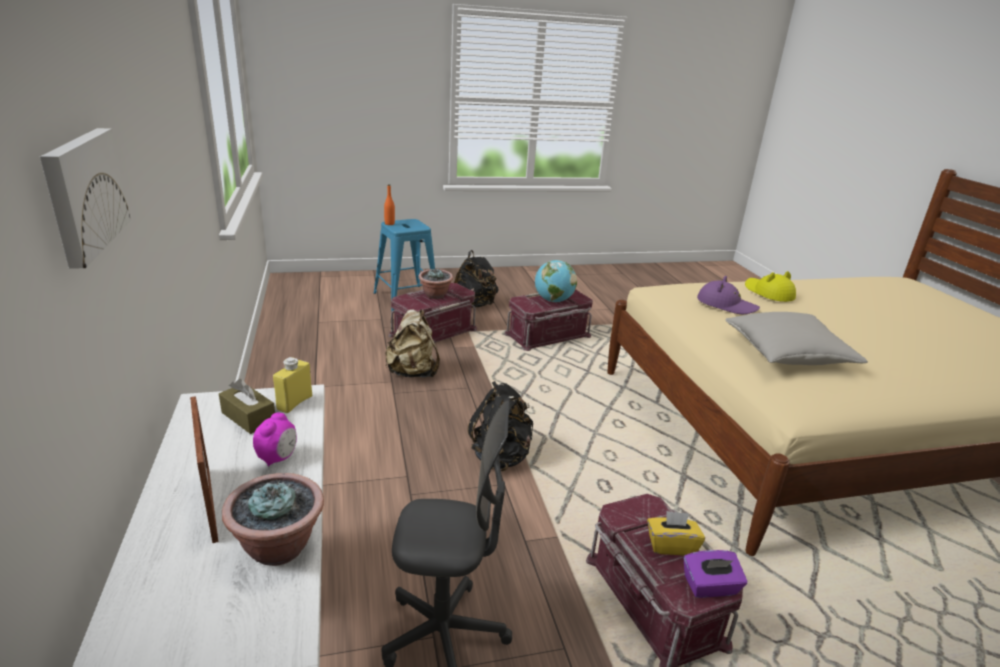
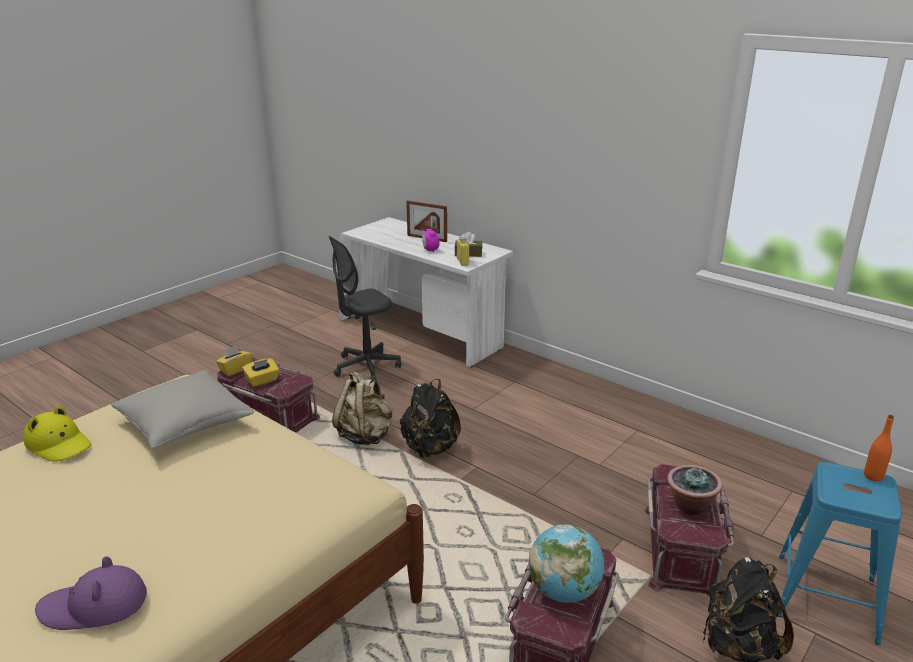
camera: 145 degrees right, 0 degrees up
(83, 193) = (472, 122): picture -> none
(279, 546) = (388, 239): potted plant -> none
(413, 373) = (600, 482): beige backpack -> beige backpack (365, 435)
(710, 587) = (235, 369): purple tissue box -> yellow tissue box
(726, 305) = (259, 474): purple hat -> purple hat (94, 606)
(768, 293) = (199, 535): yellow hat -> yellow hat (59, 444)

